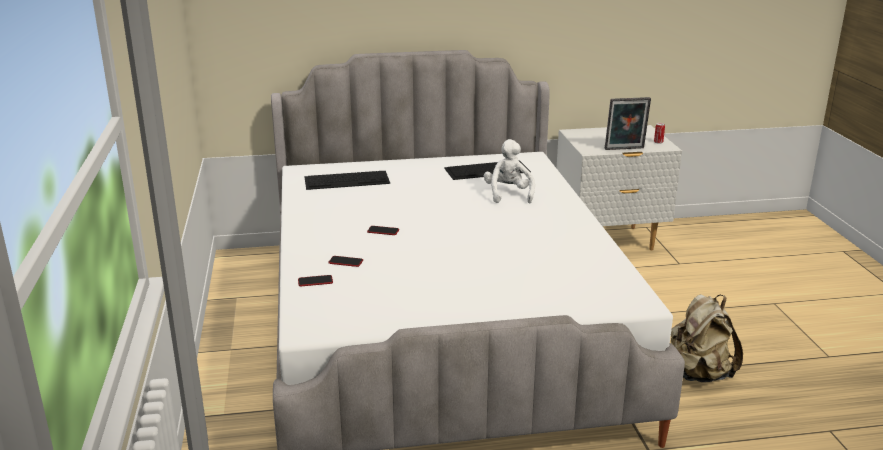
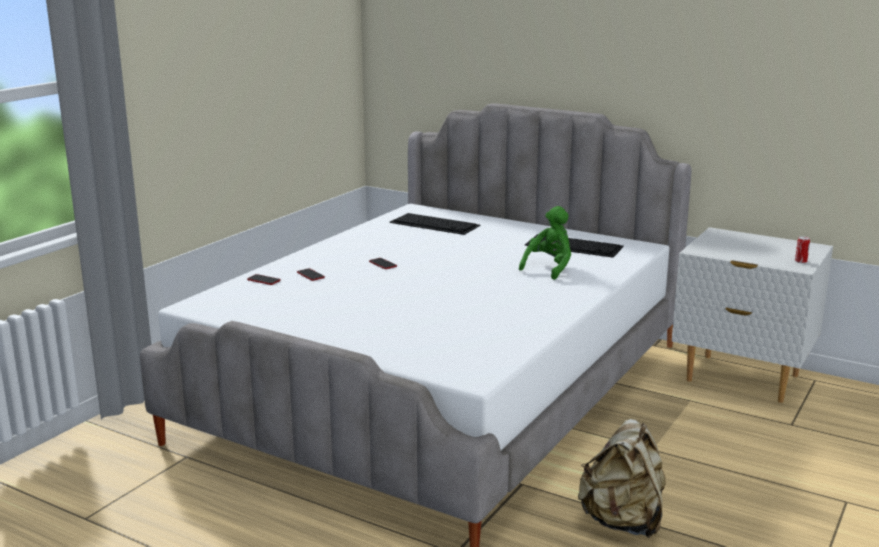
camera: 40 degrees right, 5 degrees down
(508, 194) = (549, 268): white plush toy -> green plush toy
(625, 149) = (742, 258): picture frame -> none

